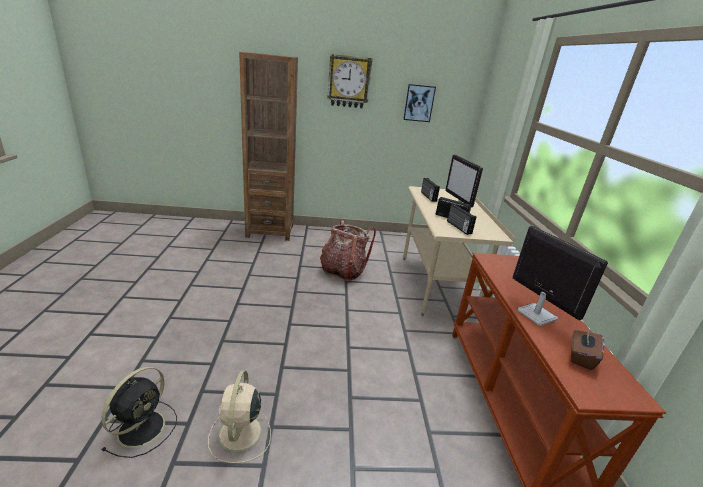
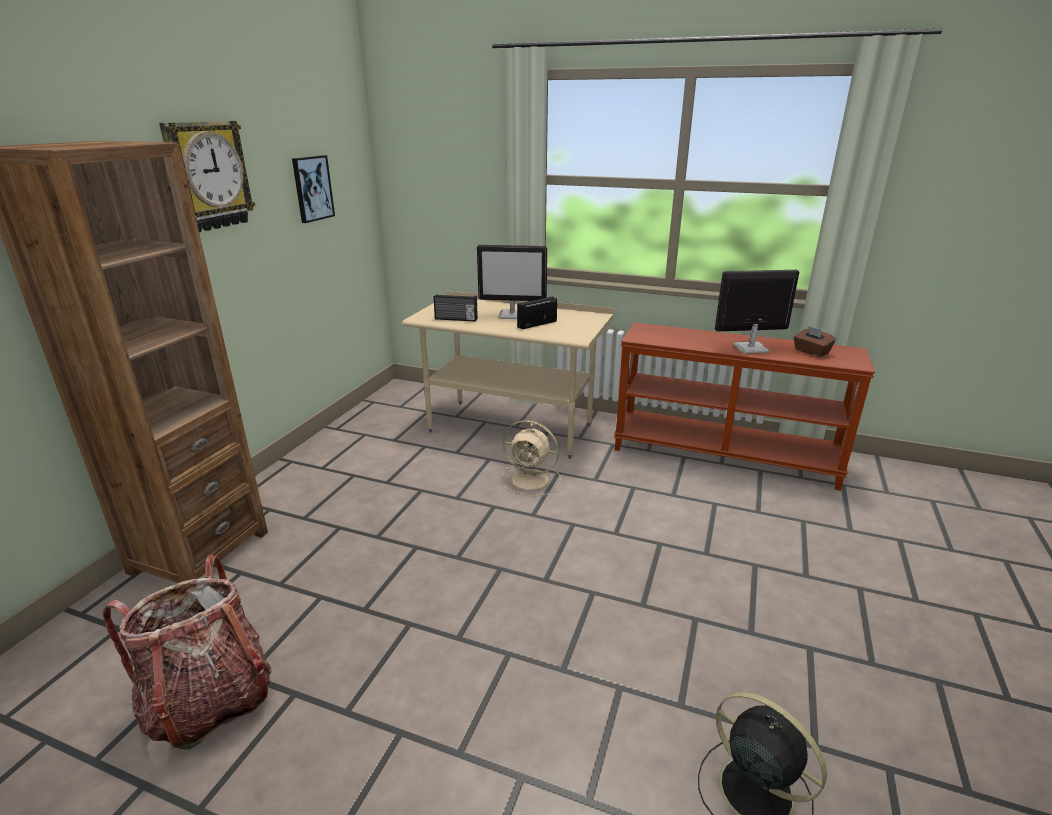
camera: 65 degrees left, 0 degrees up
(240, 434) = (765, 666): beige fan -> beige fan (532, 480)
(343, 271) = (425, 493): backpack -> backpack (209, 700)
(458, 227) = (567, 327): radio -> none

